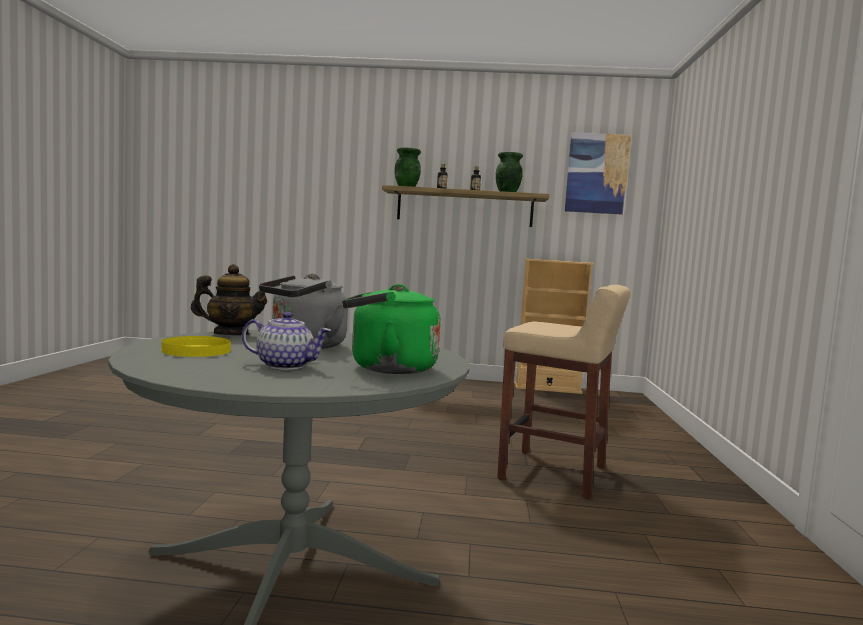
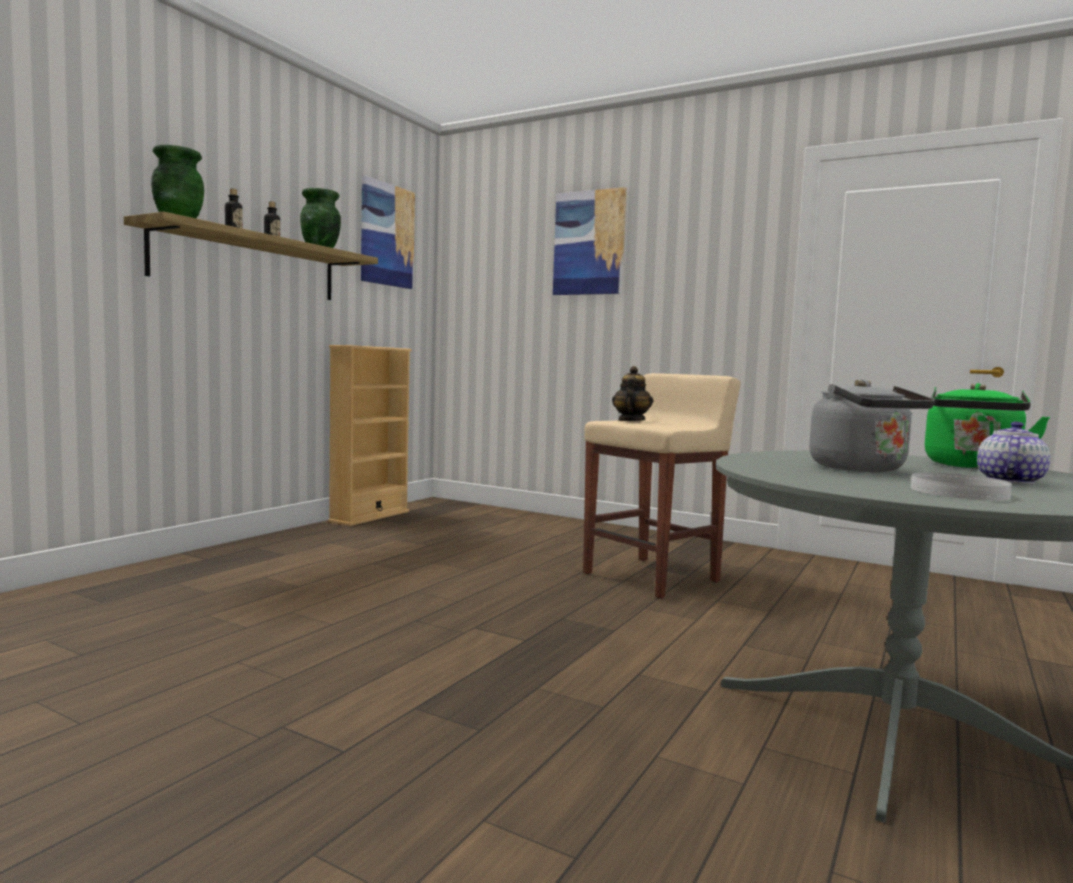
camera: 65 degrees left, 0 degrees up
(196, 350) = (959, 492): yellow plate -> white plate
(231, 334) = (796, 478): teapot -> teapot (631, 421)
(723, 156) = (589, 243): none -> picture

